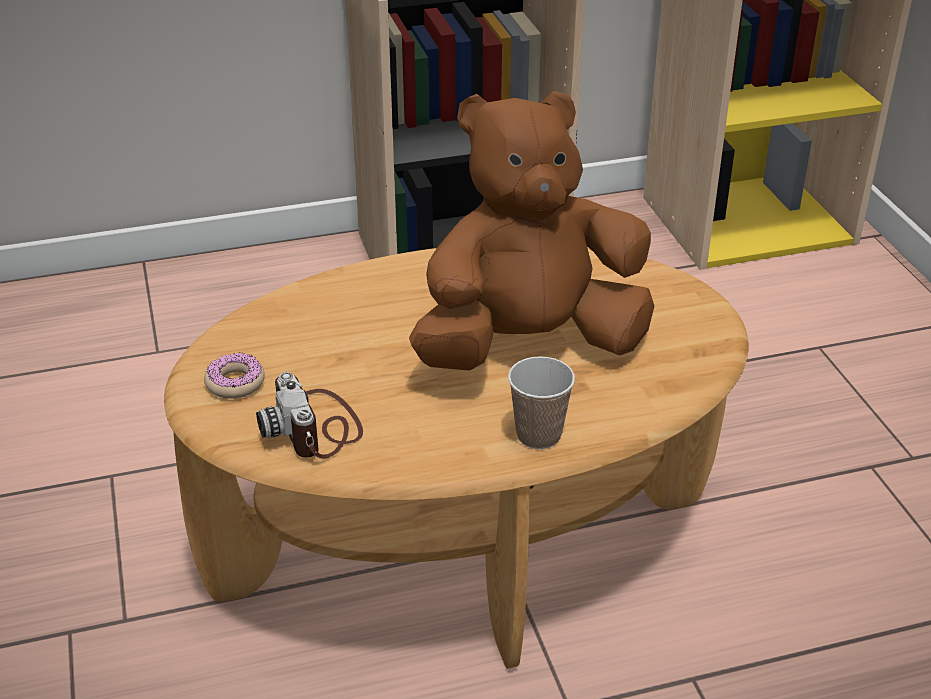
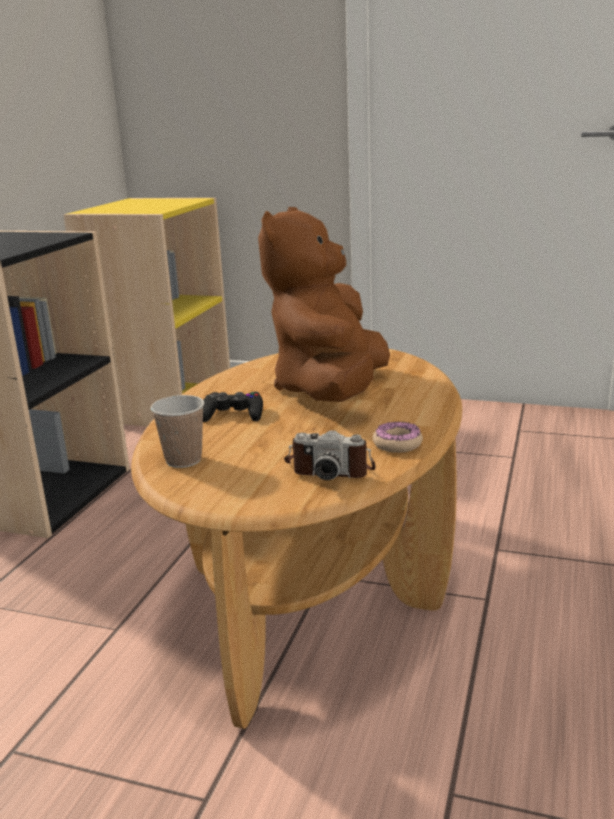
camera: 55 degrees left, 15 degrees down
(235, 383) = (234, 486): donut -> donut (397, 444)
(404, 305) = (233, 414): none -> black game controller
(538, 435) = (423, 408): cup -> cup (183, 460)

